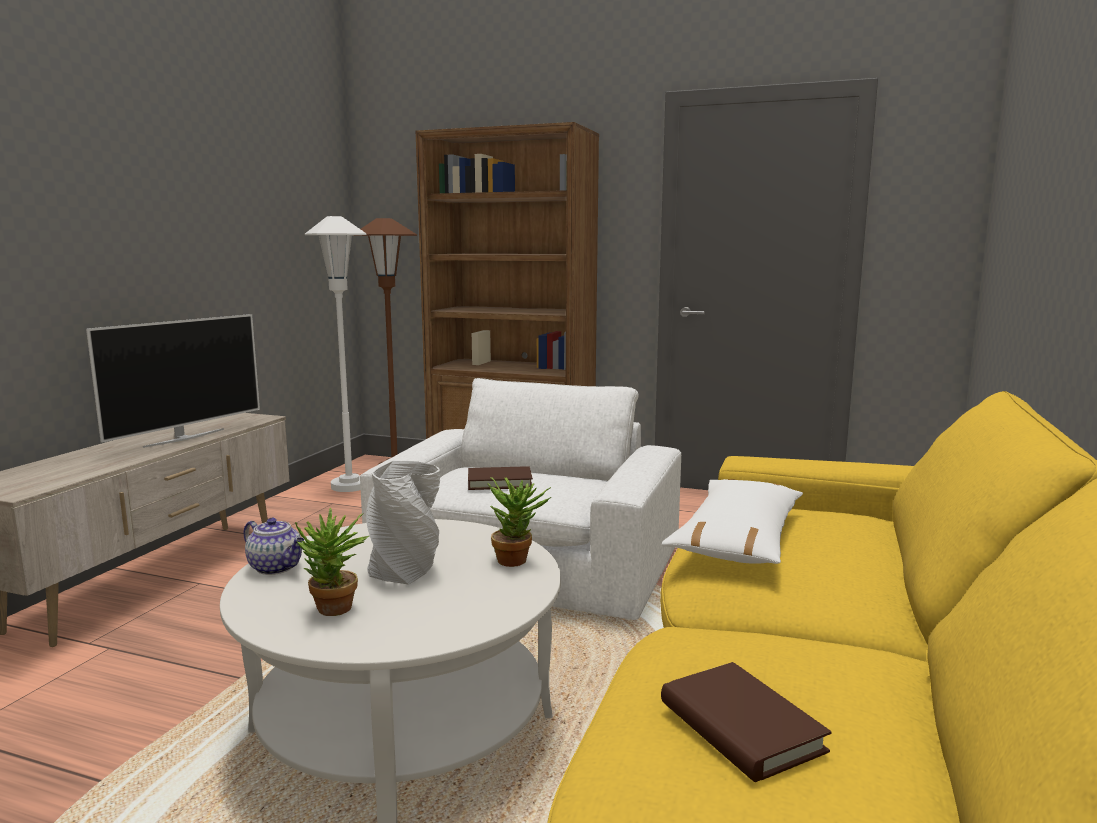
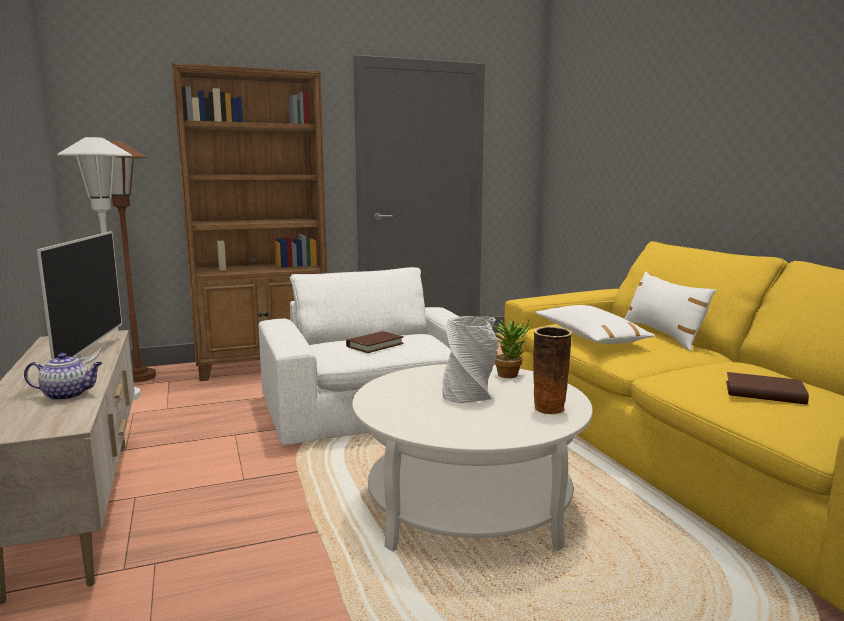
camera: 40 degrees left, 0 degrees up
(277, 568) = (391, 416): teapot -> teapot (68, 395)
(334, 612) = (491, 422): potted plant -> none
(429, 622) = (549, 409): none -> vase
(888, 568) = (663, 334): none -> white pillow

